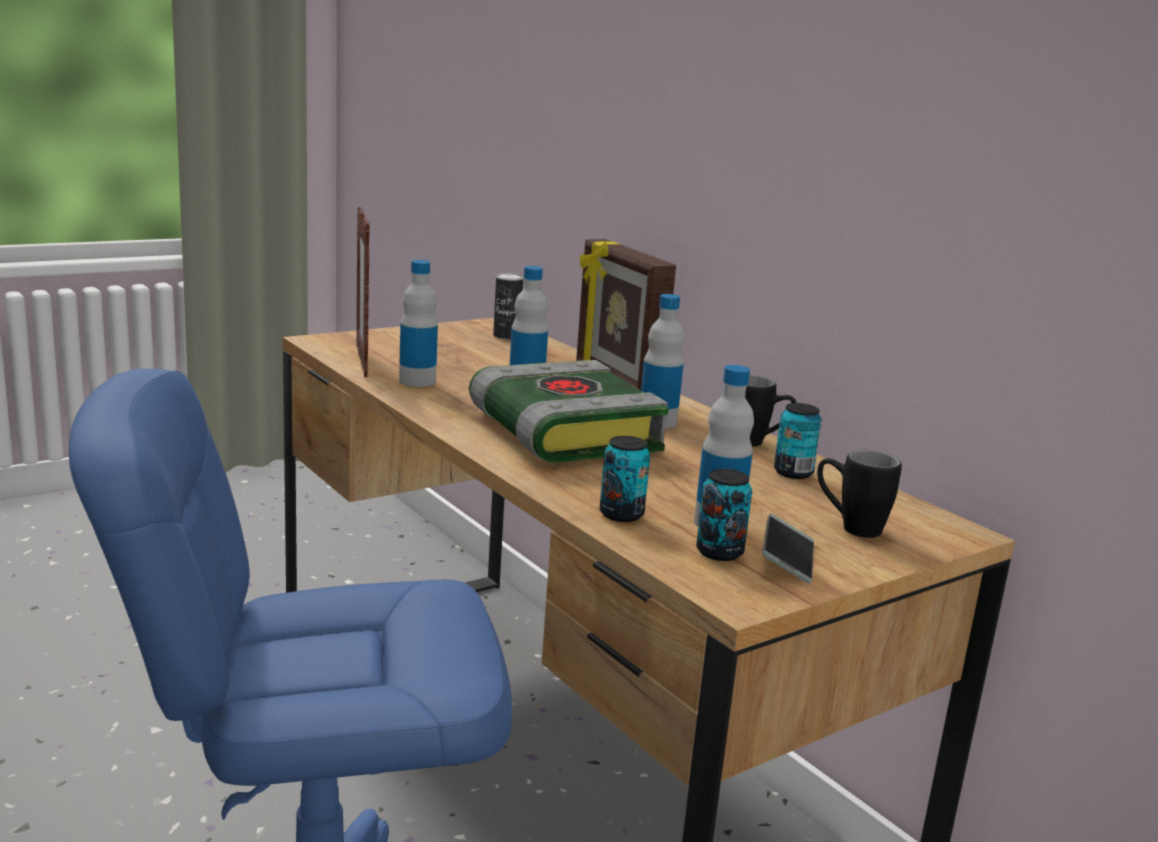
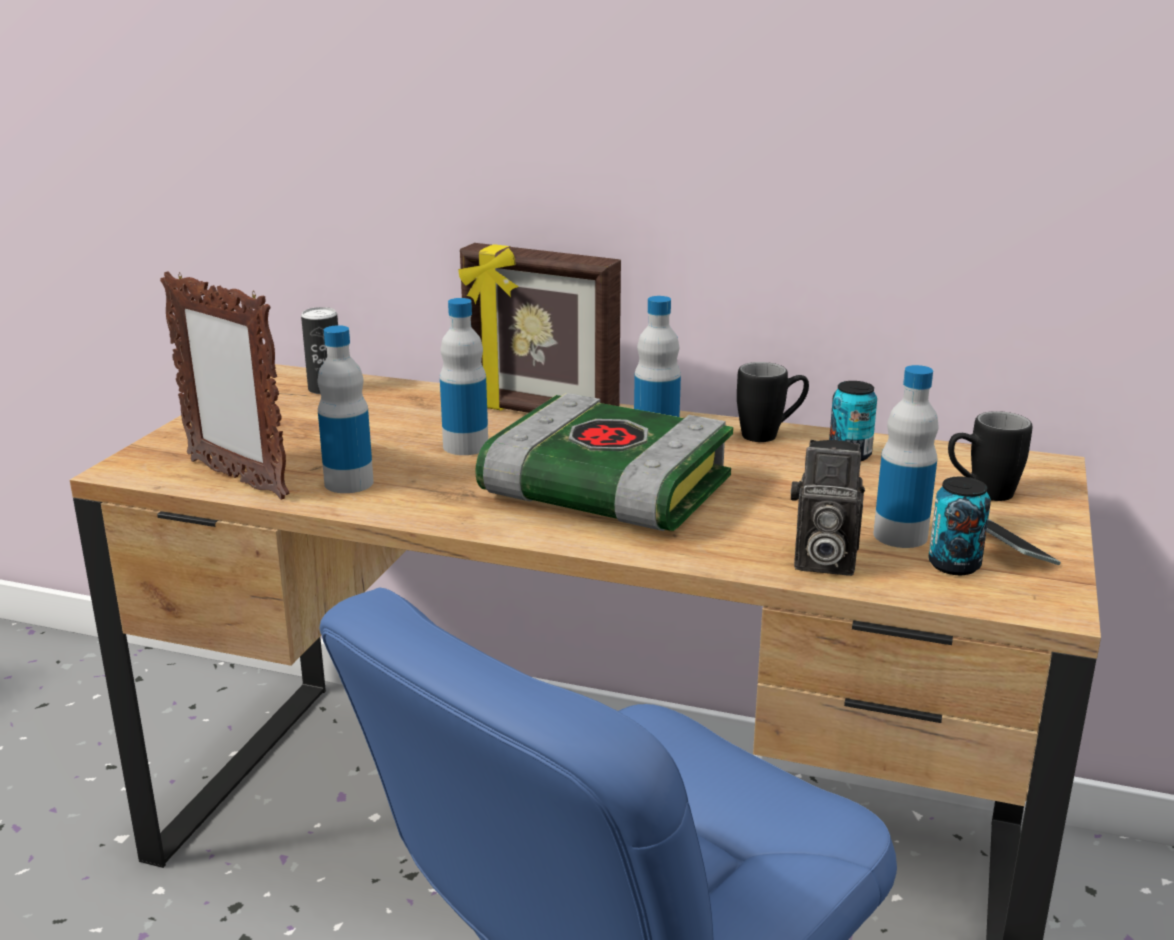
camera: 35 degrees left, 5 degrees up
(621, 514) = (820, 562): can -> camera

